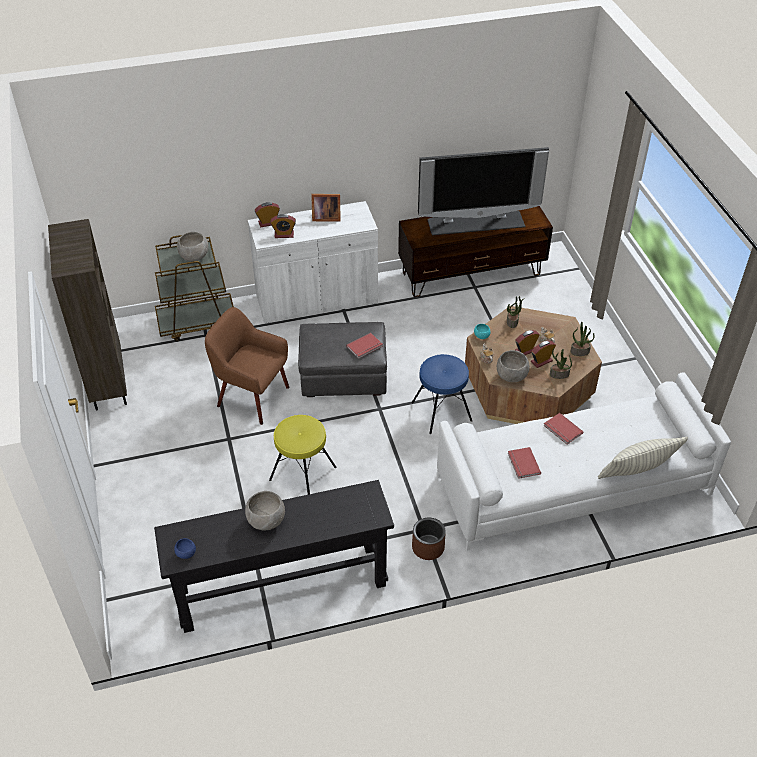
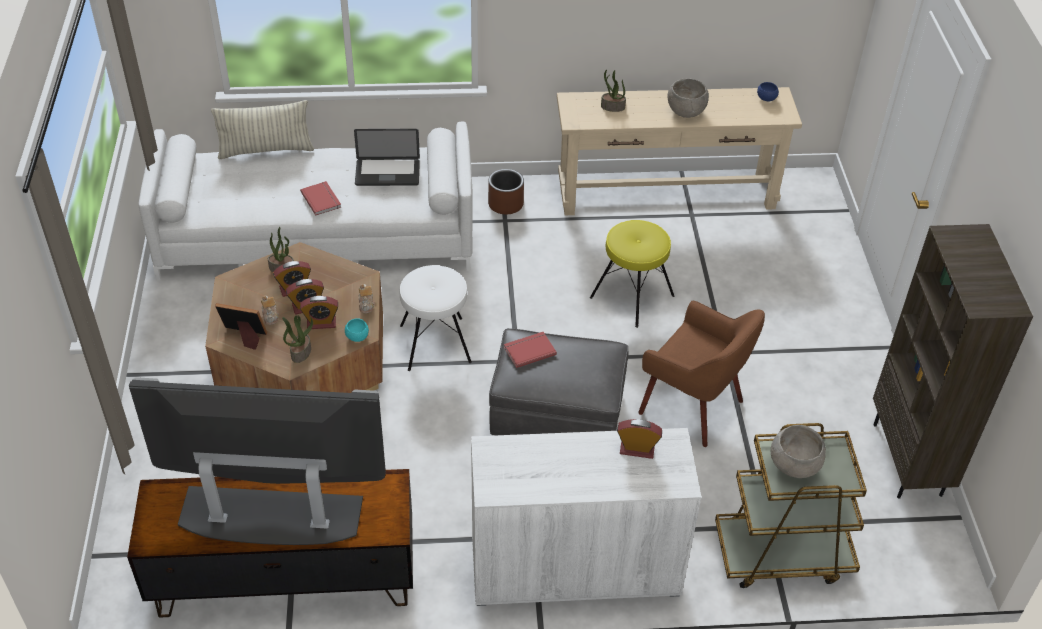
camera: 170 degrees left, 0 degrees up
(268, 223) = (663, 482): alarm clock -> alarm clock (321, 323)
(281, 587) = (666, 194): black console table -> beige console table
(325, 217) = (558, 477): picture frame -> picture frame (244, 337)
(441, 411) = (436, 344): blue stool -> white stool
(511, 376) = (345, 276): grey bowl -> none
(522, 464) = (387, 173): red book -> laptop
(580, 351) = (234, 294): potted plant -> potted plant (612, 107)

